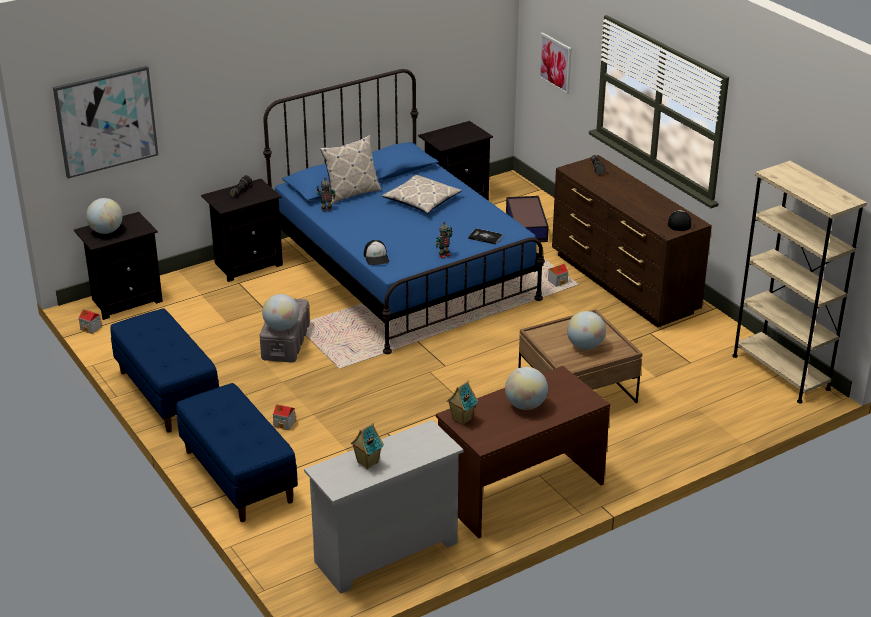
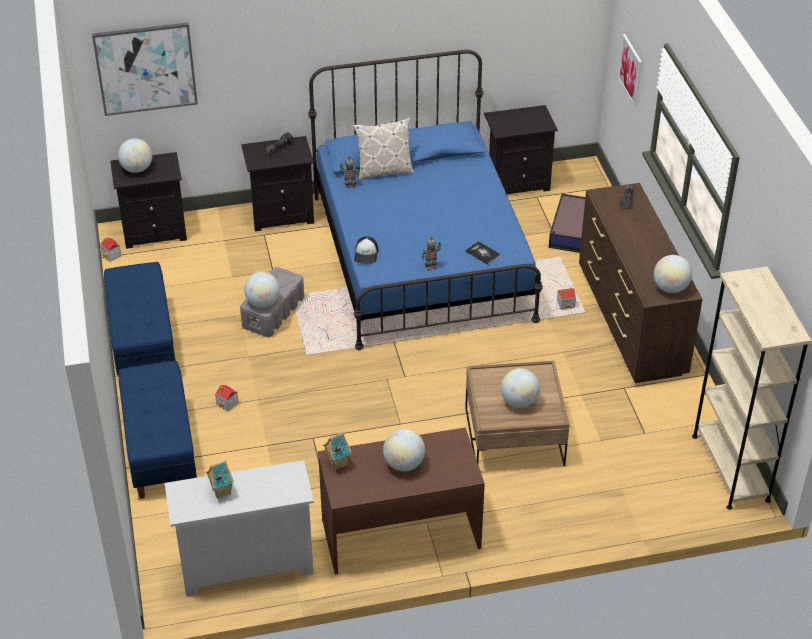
camera: 20 degrees right, 10 degrees up
(421, 200) = (446, 194): pillow -> none
(679, 222) = (670, 288): cap -> globe

